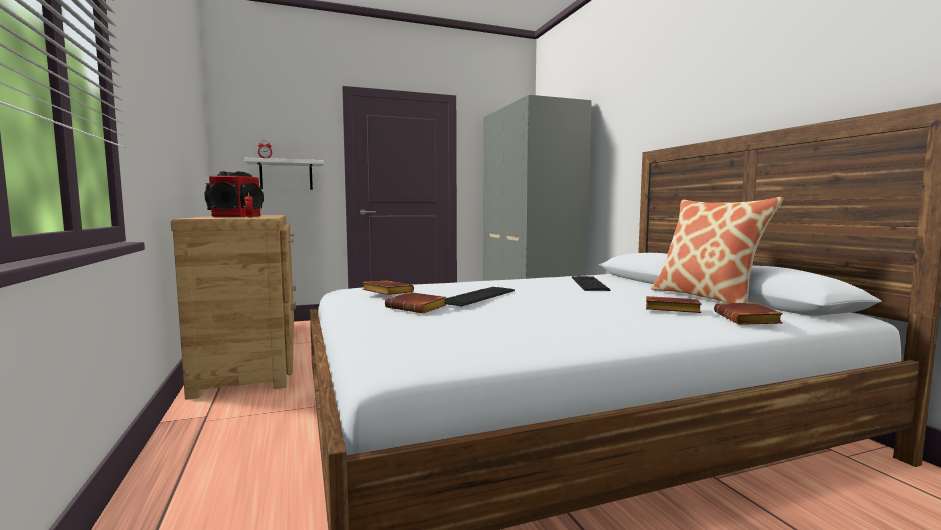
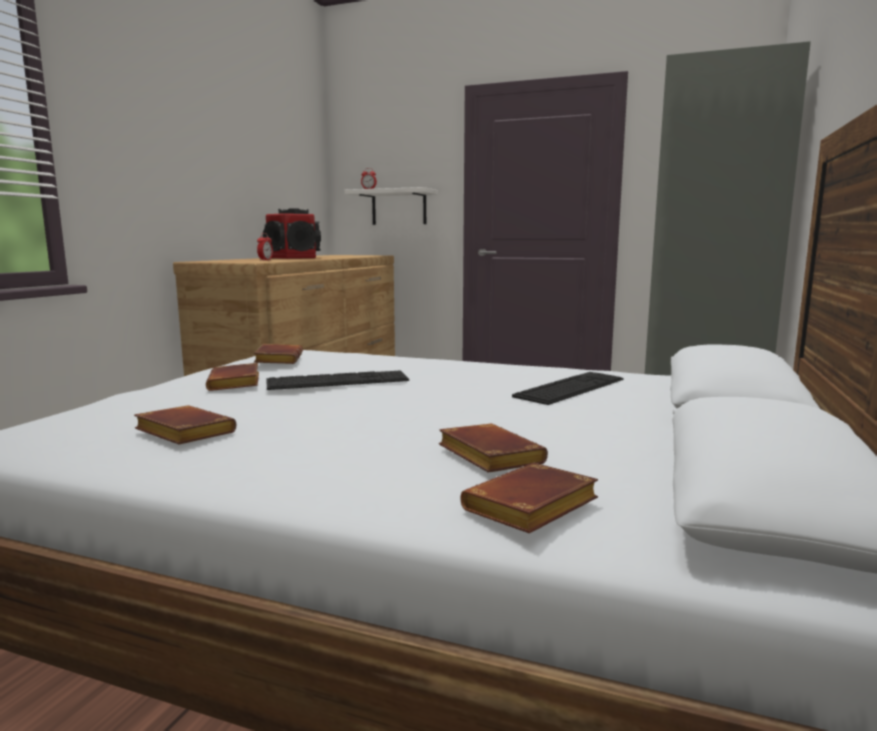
camera: 40 degrees right, 5 degrees up
(512, 332) = (181, 433): none -> brown book
(707, 297) = (665, 451): pillow -> none

